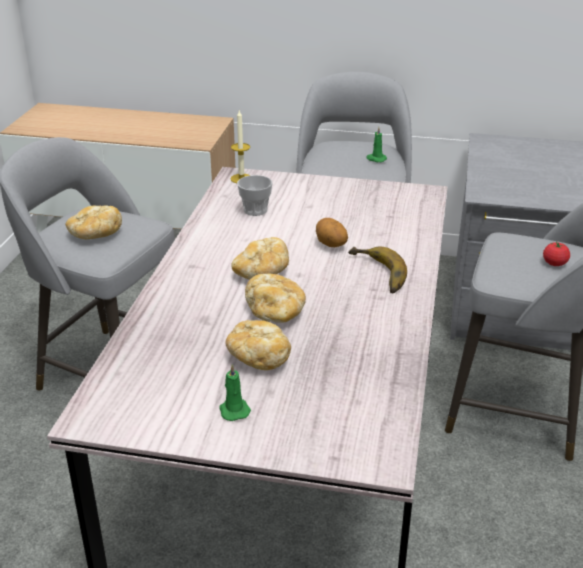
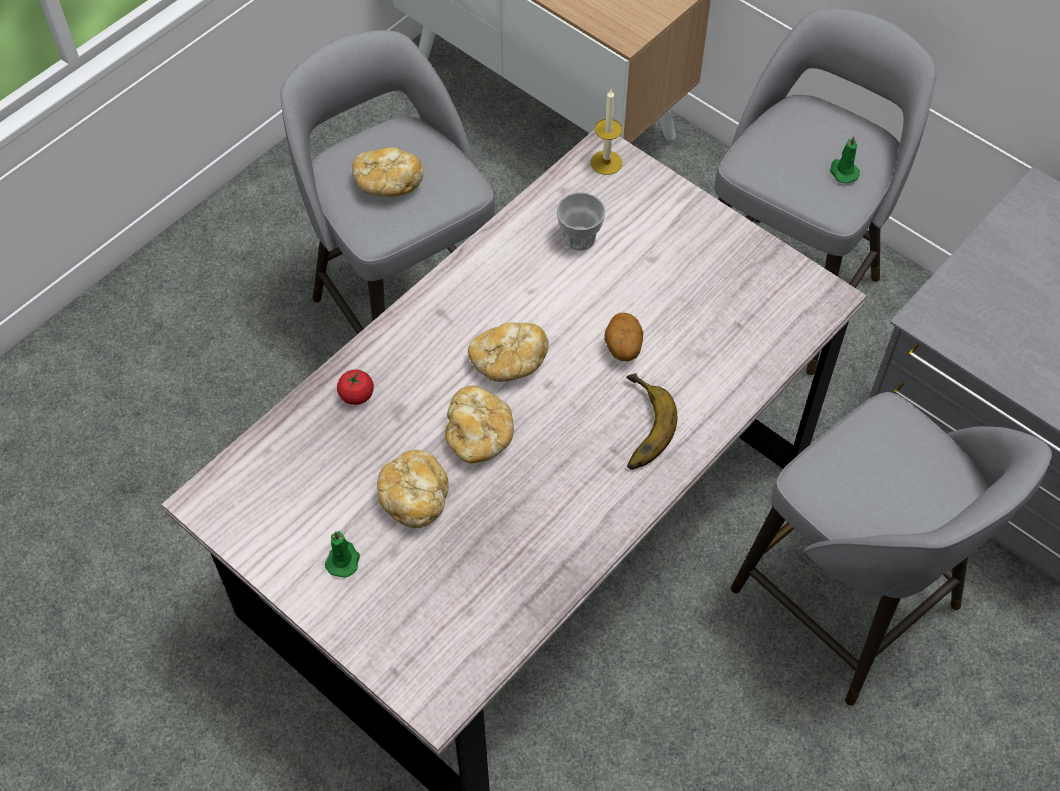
camera: 30 degrees right, 25 degrees up
(554, 263) = (905, 494): tomato -> tomato (356, 395)

